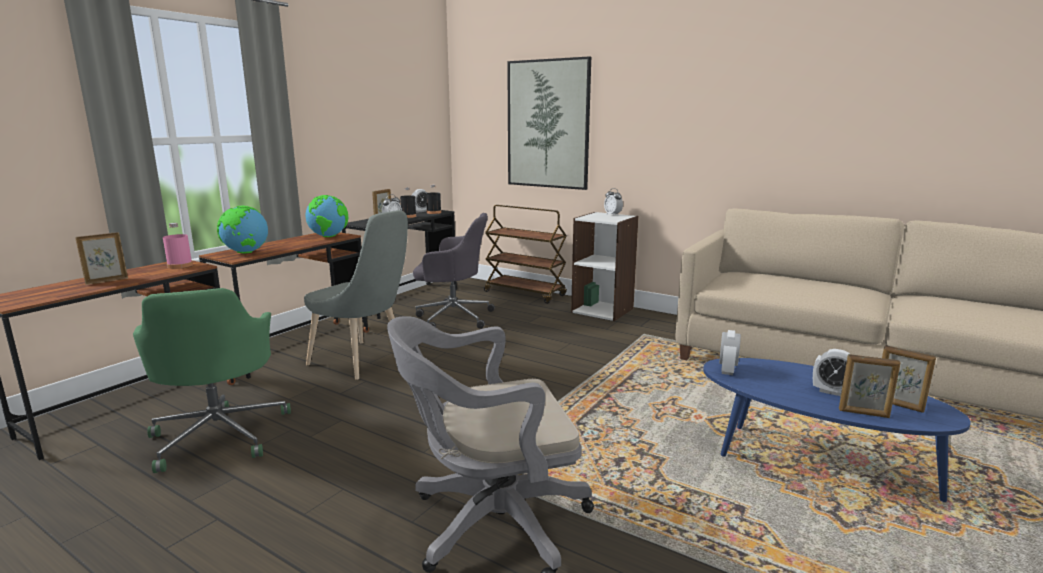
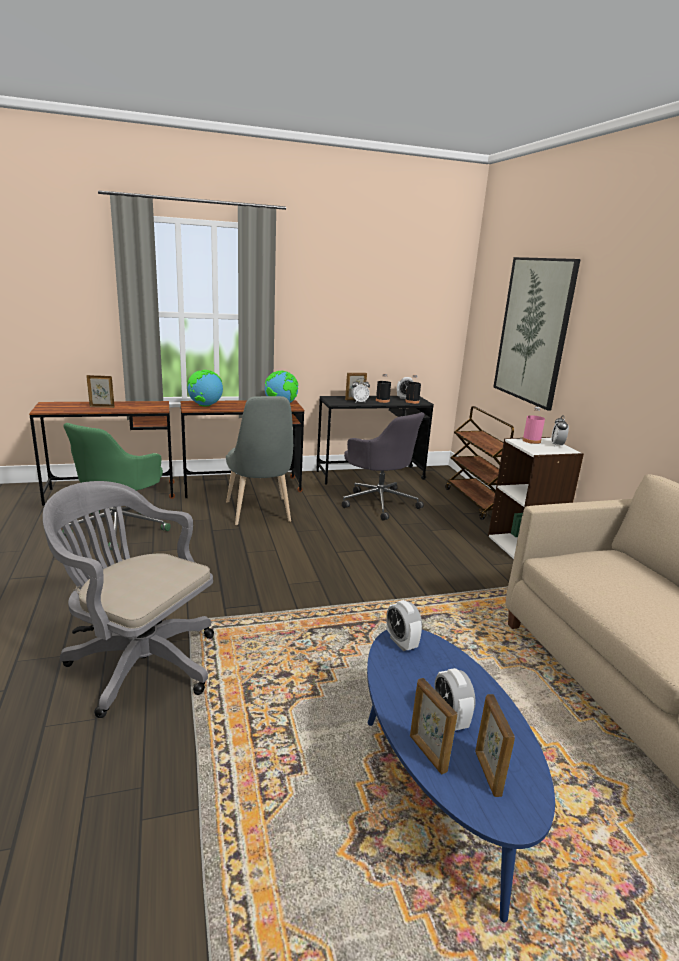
camera: 40 degrees right, 5 degrees up
(180, 266) = (153, 406): pink bottle -> pink bottle (531, 441)
(727, 370) = (401, 642): alarm clock -> alarm clock turned 90 degrees counterclockwise

